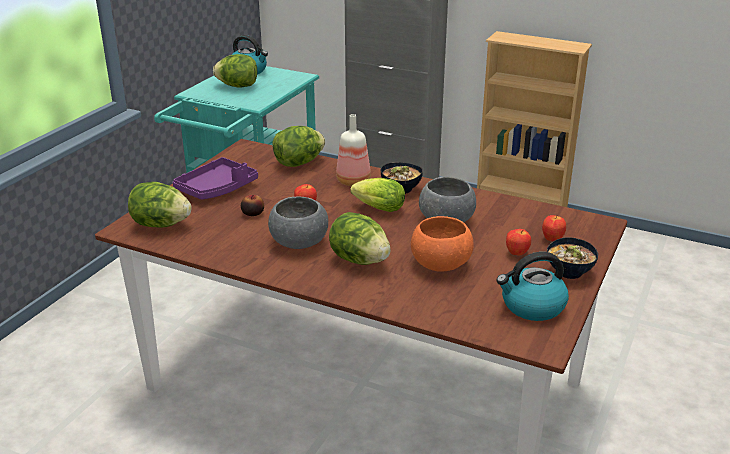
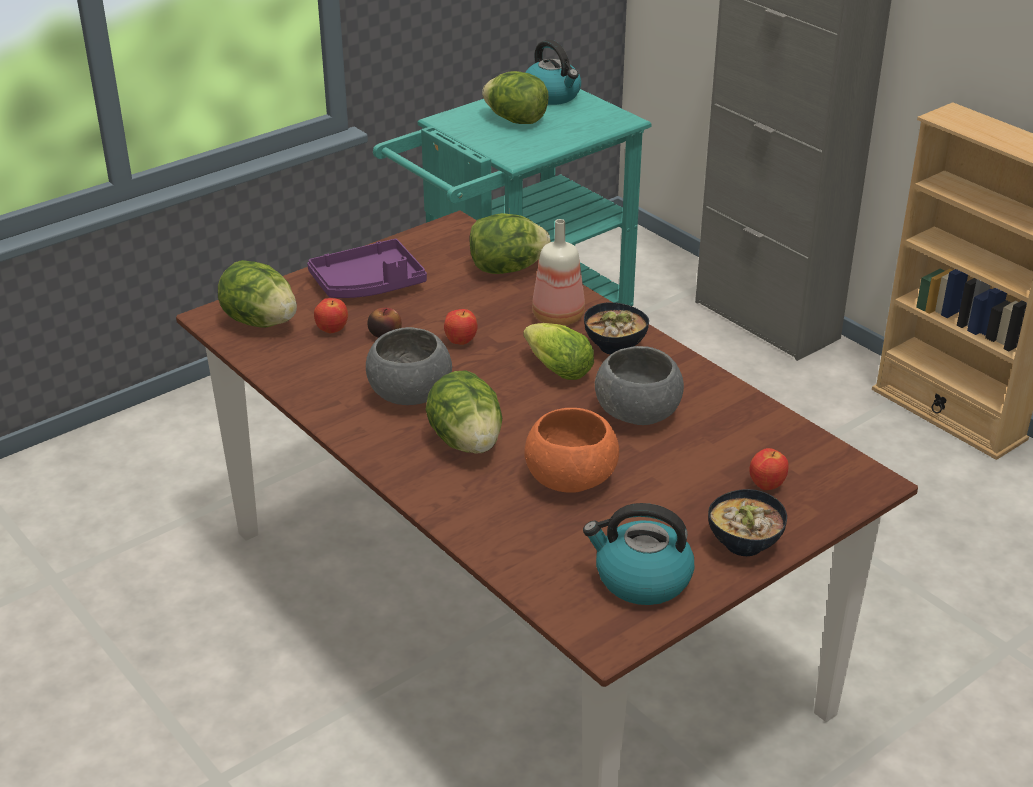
camera: 25 degrees right, 5 degrees up
(517, 253) = (693, 493): apple -> apple (332, 330)

